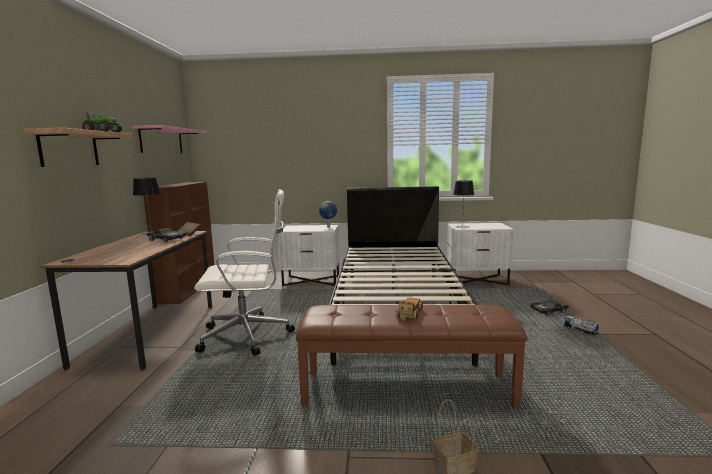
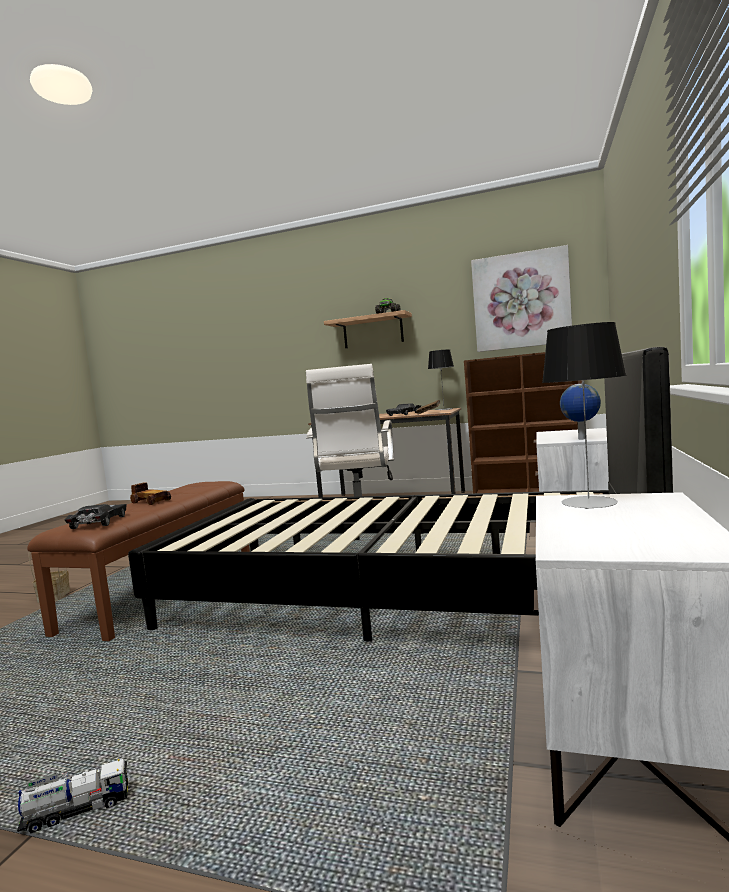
camera: 105 degrees right, 5 degrees down
(161, 141) = (521, 300): pink shelf -> picture
(549, 311) = (236, 813): black toy car -> black toy car (98, 522)

